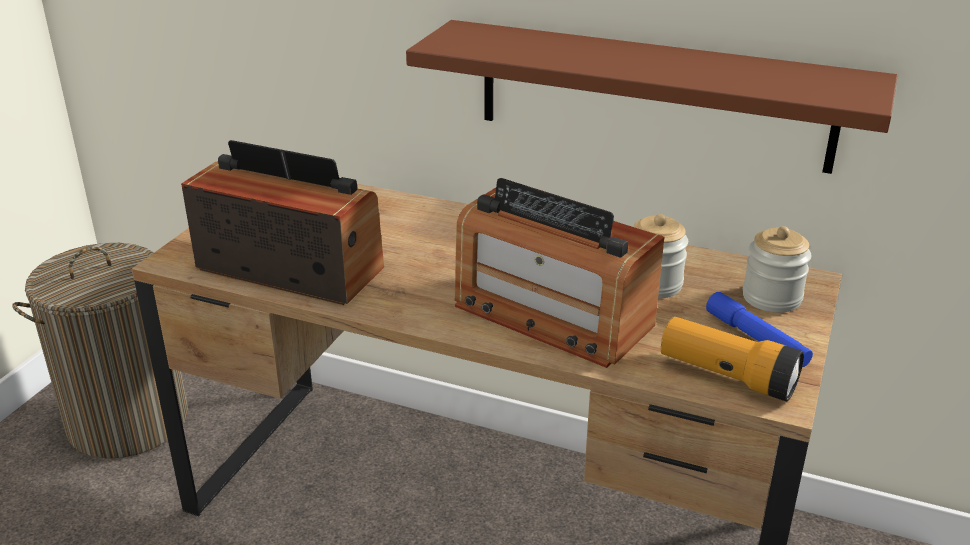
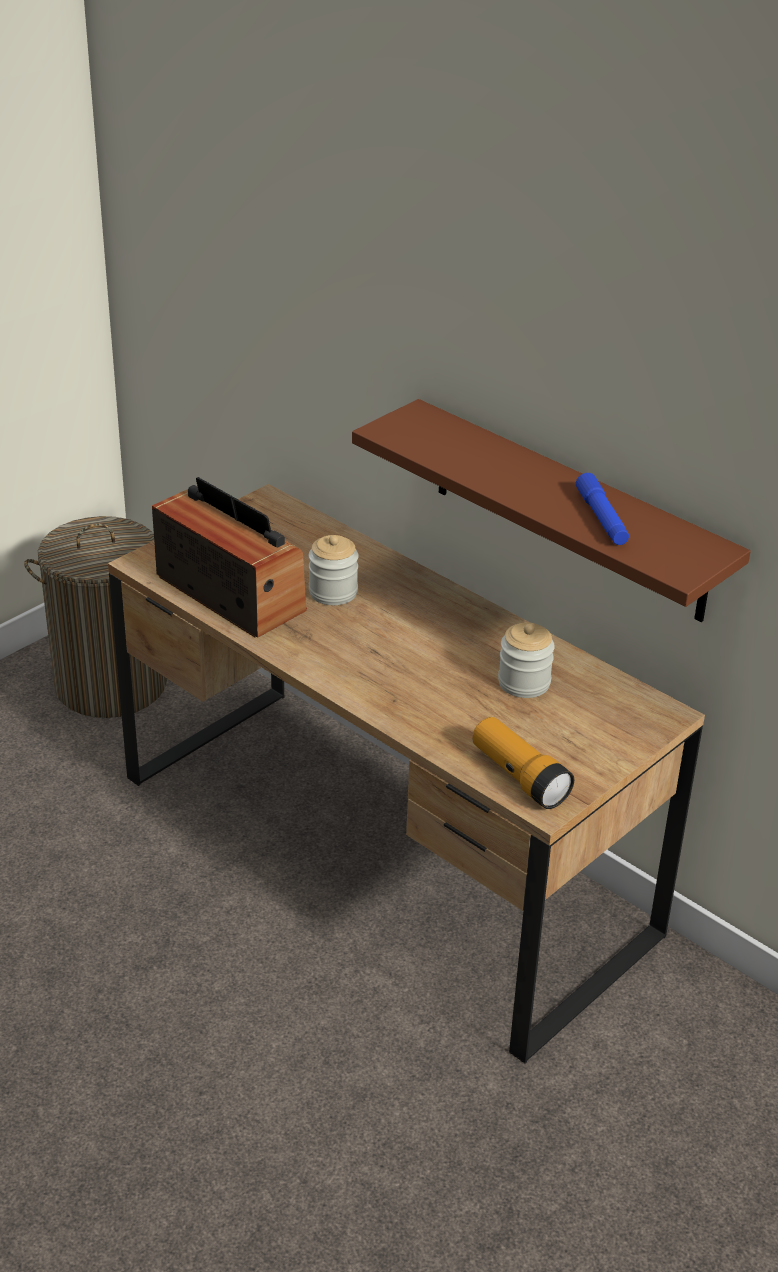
camera: 20 degrees right, 5 degrees up
(552, 315) = (416, 689): radio -> none
(756, 339) = (571, 753): blue flashlight -> blue flashlight (601, 518)
(771, 298) = (617, 721): jar -> jar (333, 592)

